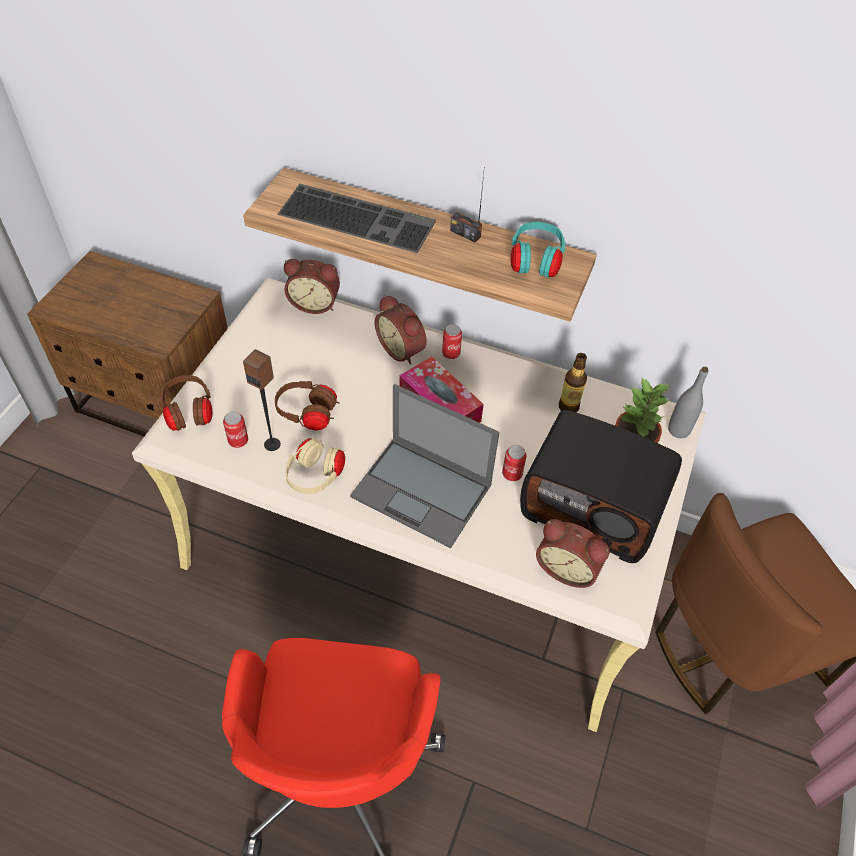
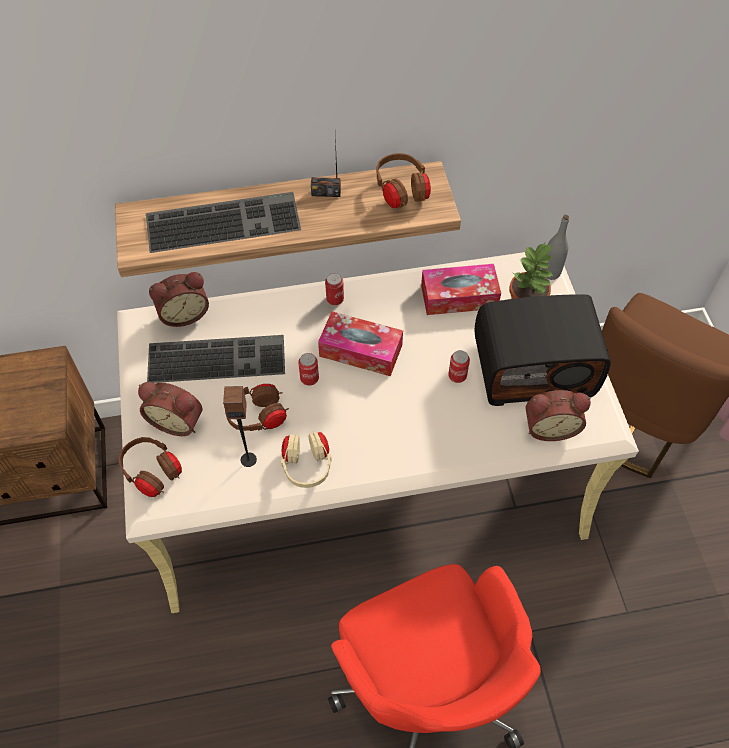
camera: 30 degrees left, 5 degrees up
(238, 441) = (216, 473): can -> can (309, 378)
(314, 350) = (218, 357): none -> keyboard
(402, 349) = (292, 316): alarm clock -> alarm clock (177, 420)
(423, 491) = (401, 429): laptop -> none
(535, 263) = (401, 192): turquoise headphones -> brown headphones
(568, 407) = (459, 297): bottle -> tissue box

